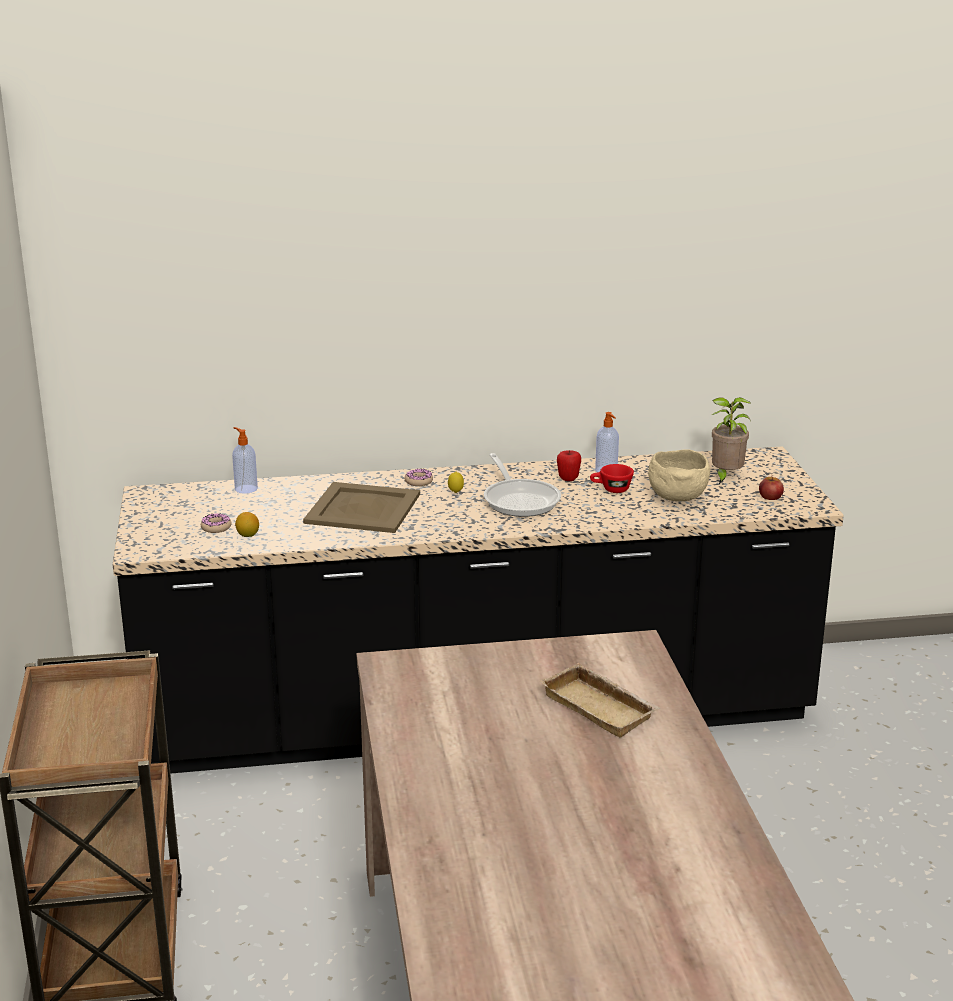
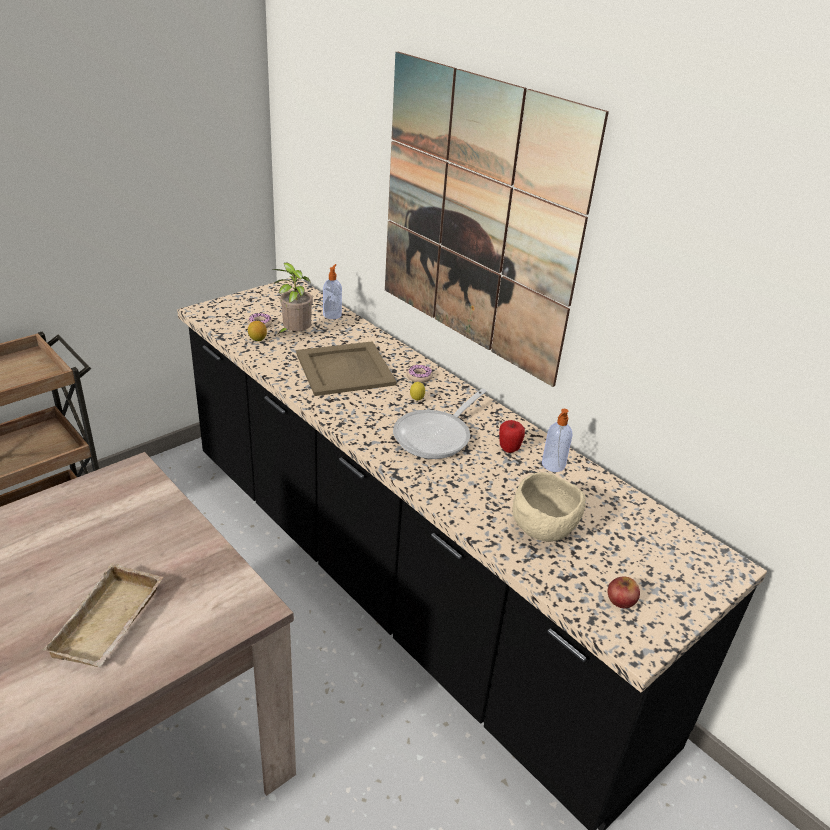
camera: 55 degrees right, 10 degrees up
(428, 296) = (477, 217): none -> picture
(611, 490) = (513, 481): red cup -> none
(725, 477) = (630, 549): potted plant -> potted plant (295, 335)

